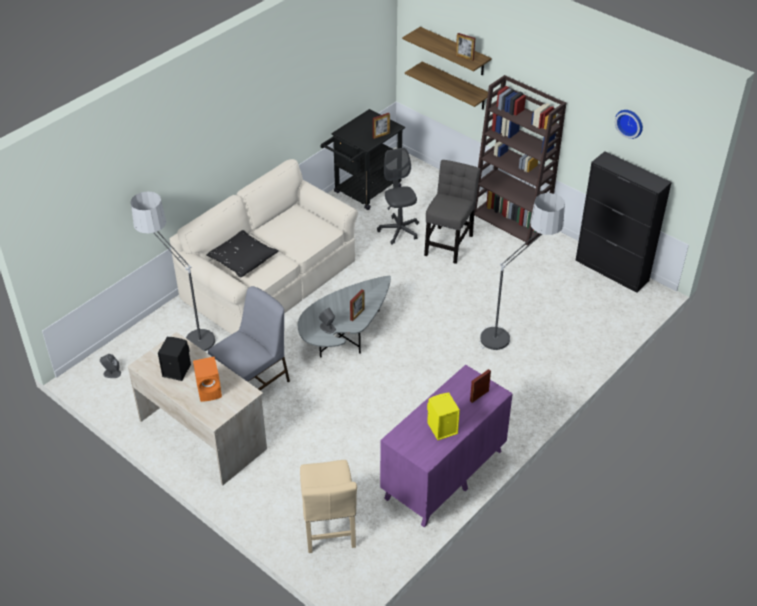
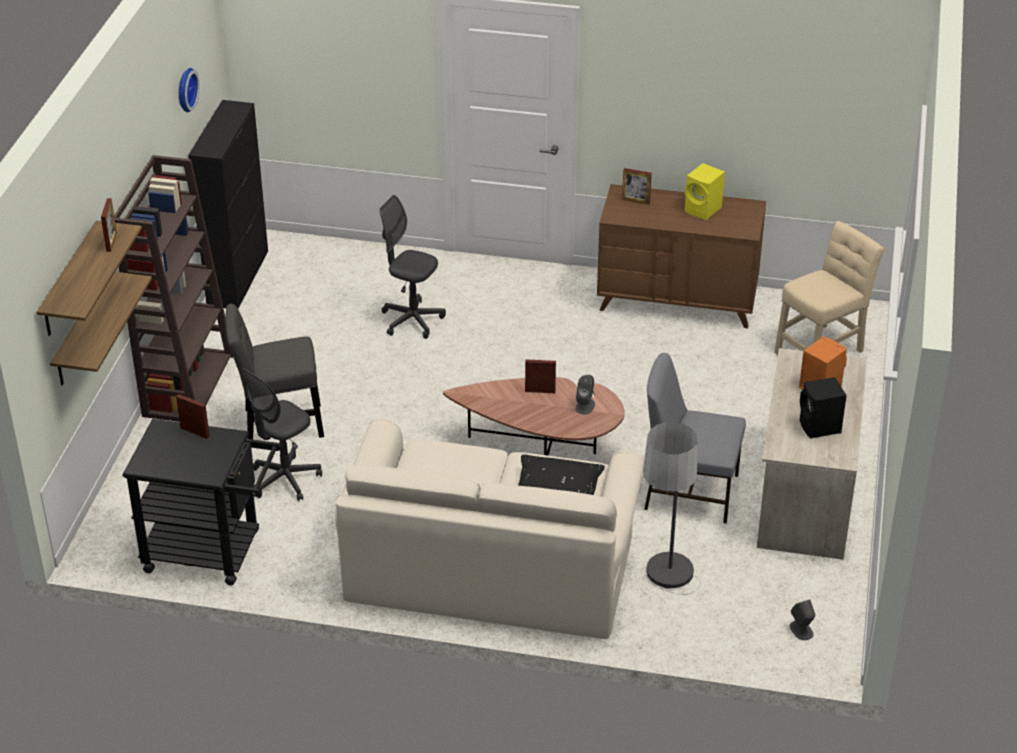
camera: 120 degrees left, 5 degrees down
(344, 337) = (542, 447): grey coffee table -> brown coffee table
(443, 475) = (678, 301): purple dresser -> brown dresser
(513, 330) = (412, 320): floor lamp -> grey office chair

